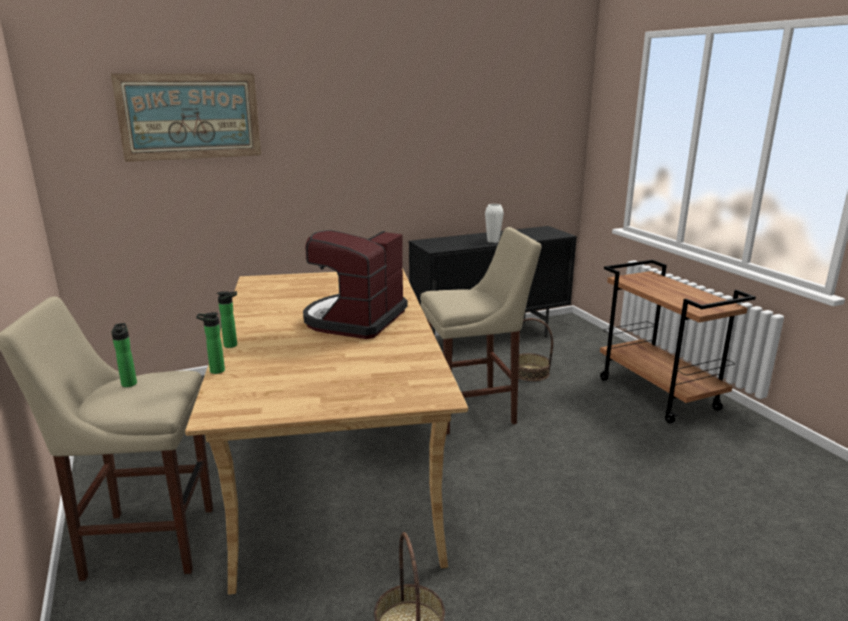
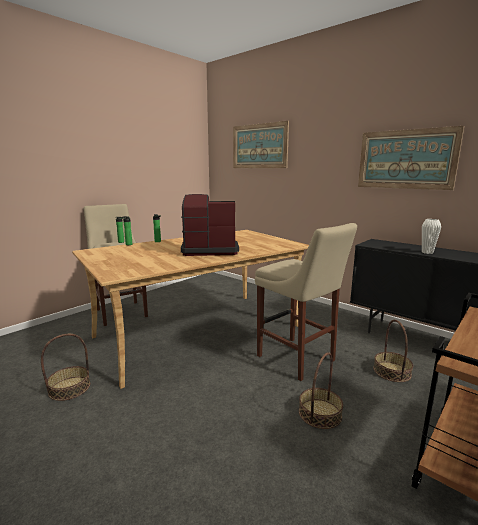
camera: 65 degrees right, 5 degrees down
(435, 136) = (405, 159): none -> picture
(574, 431) = (320, 413): none -> basket

